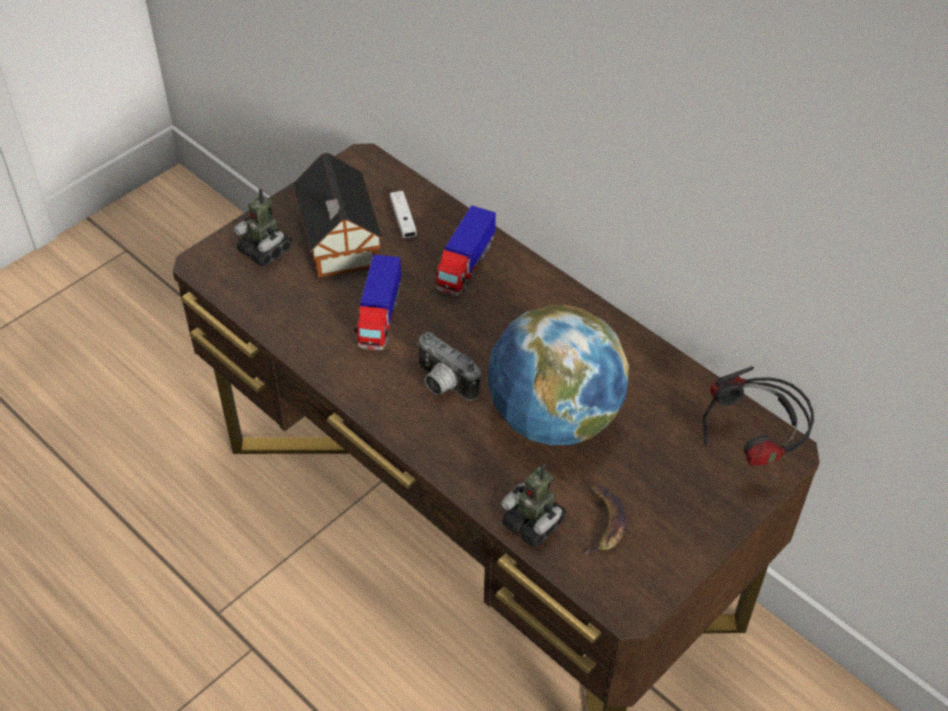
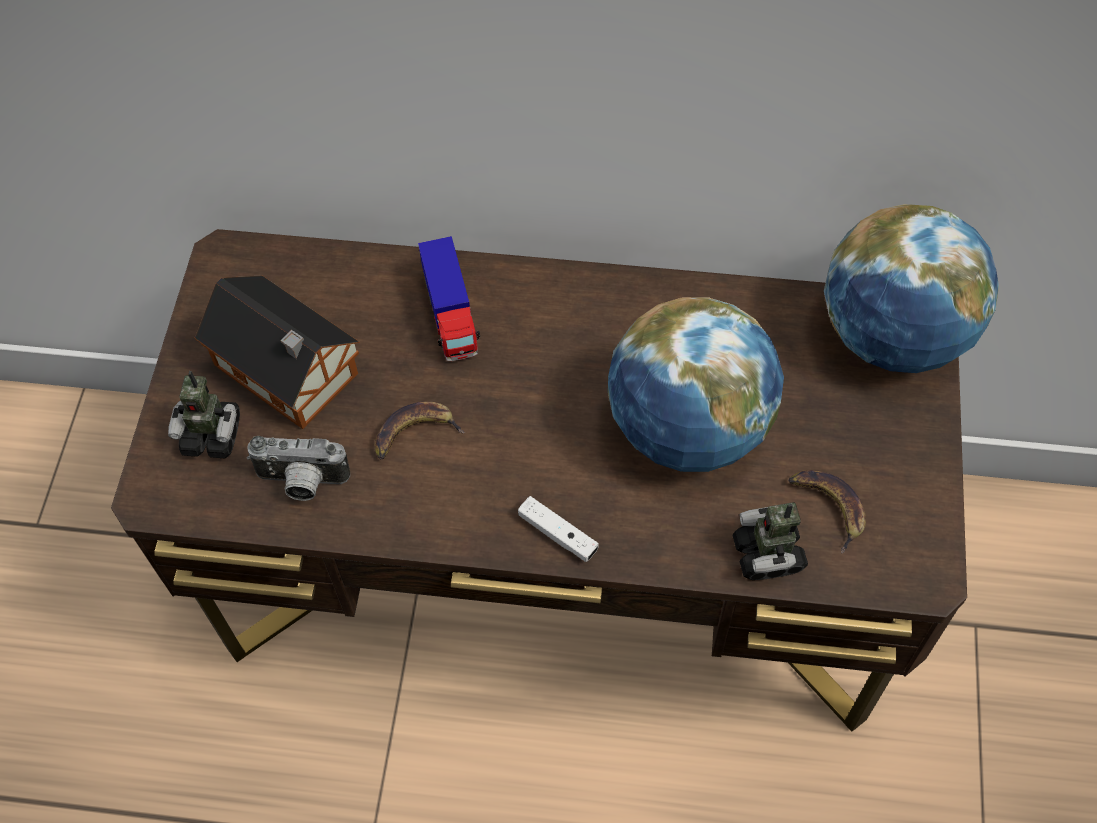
camera: 35 degrees left, 10 degrees up
(380, 318) = (414, 433): toy truck -> banana
(403, 220) = (335, 302): white game controller -> white game controller (558, 534)
(442, 384) = (547, 466): camera -> camera (301, 483)
(533, 523) = (768, 555): toy robot -> toy robot turned 75 degrees clockwise
(754, 449) = (893, 336): headphones -> globe

